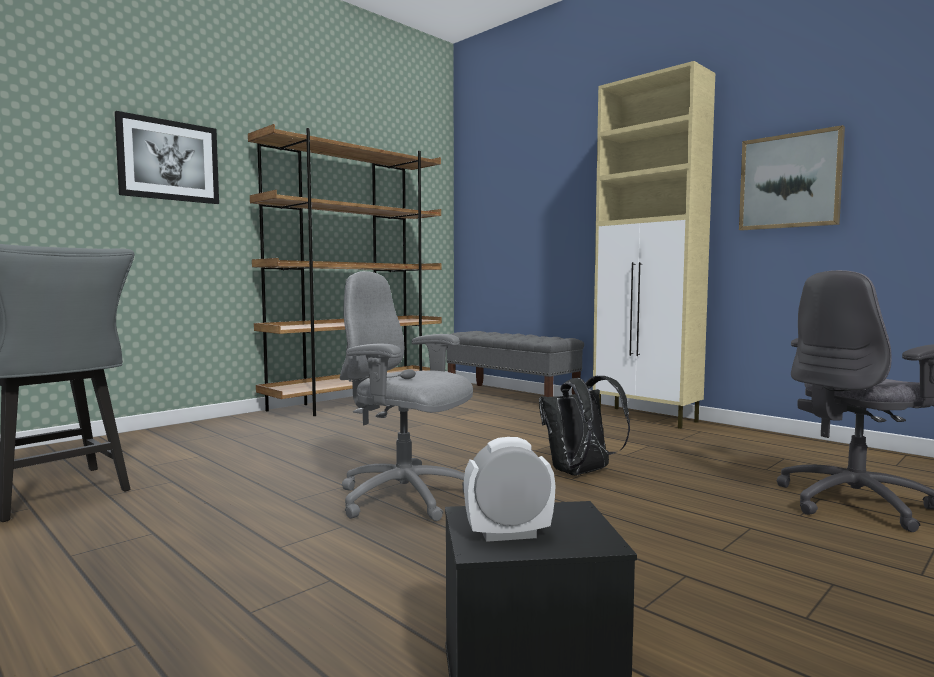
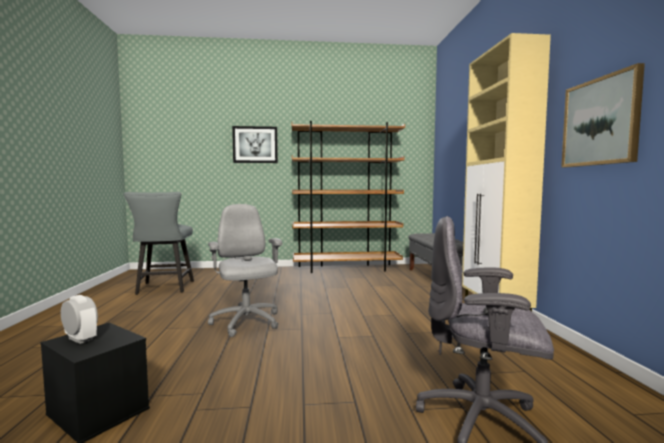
camera: 40 degrees right, 0 degrees up
(580, 473) = (351, 335): black backpack -> none

